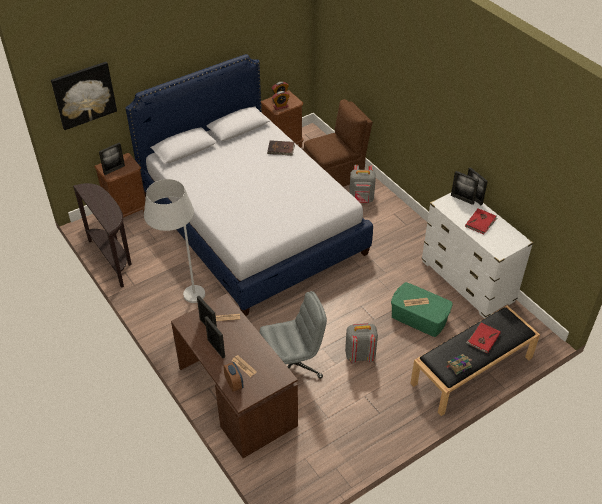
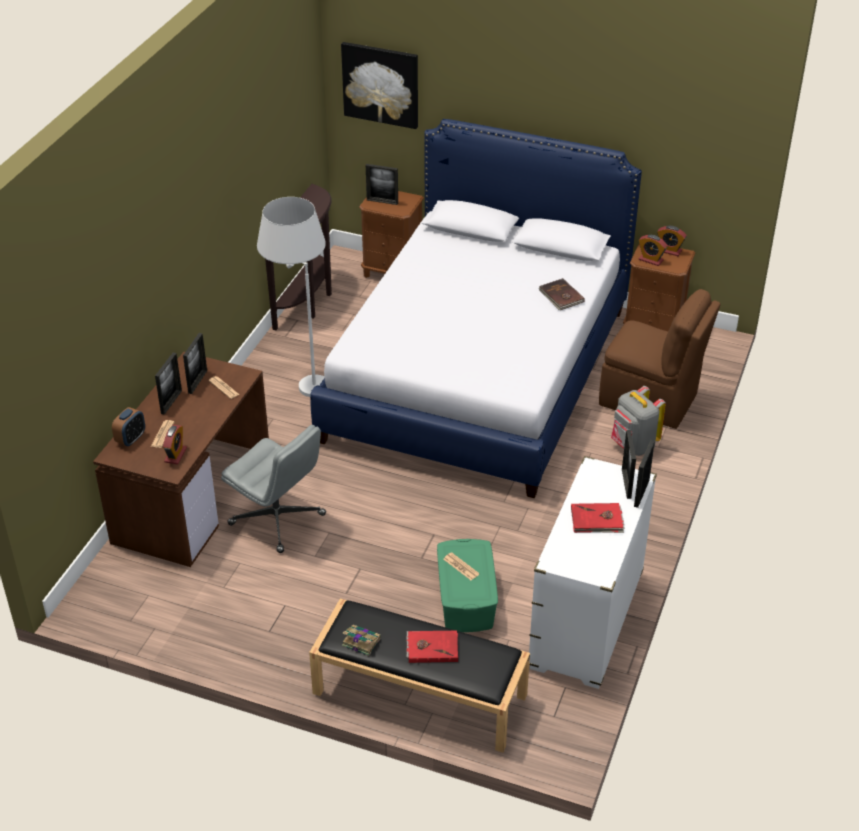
camera: 55 degrees right, 5 degrees down
(269, 368) = (175, 455): none -> alarm clock
(359, 355) = (347, 571): grey backpack -> none

